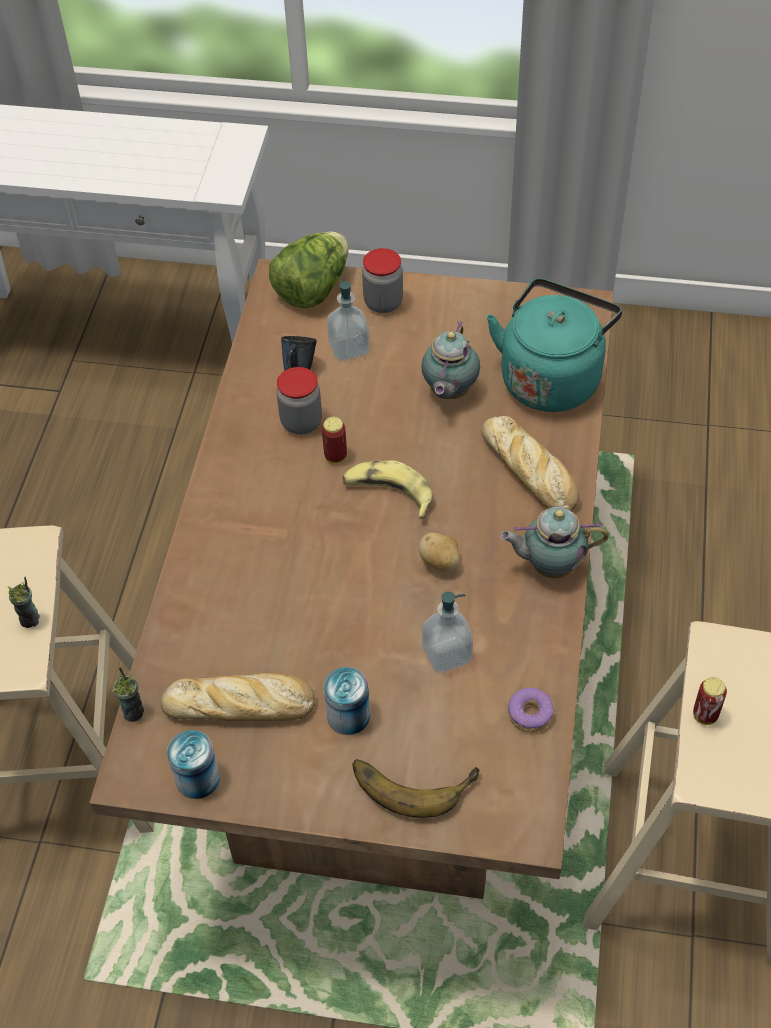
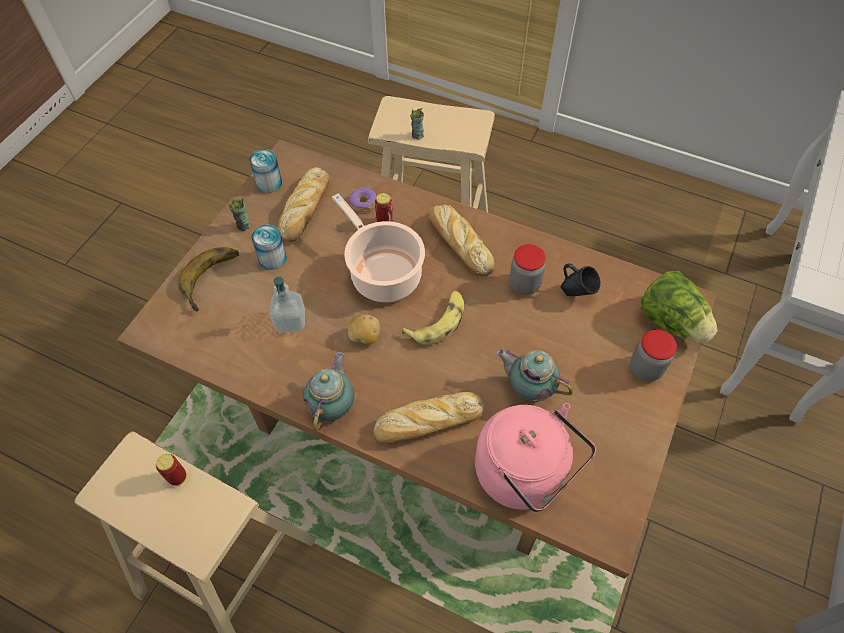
camera: 105 degrees right, 5 degrees up
(133, 712) = (325, 162): cup -> cup (243, 226)
(253, 502) = (458, 243): none -> bread
(332, 572) = (383, 273): none -> cooking pot
(335, 456) = (484, 297): can -> can (385, 222)
(349, 348) = (596, 331): soap dispenser -> none
(530, 714) = (223, 355): donut -> donut (363, 203)
(551, 377) = (525, 474): turquoise kettle -> pink kettle

